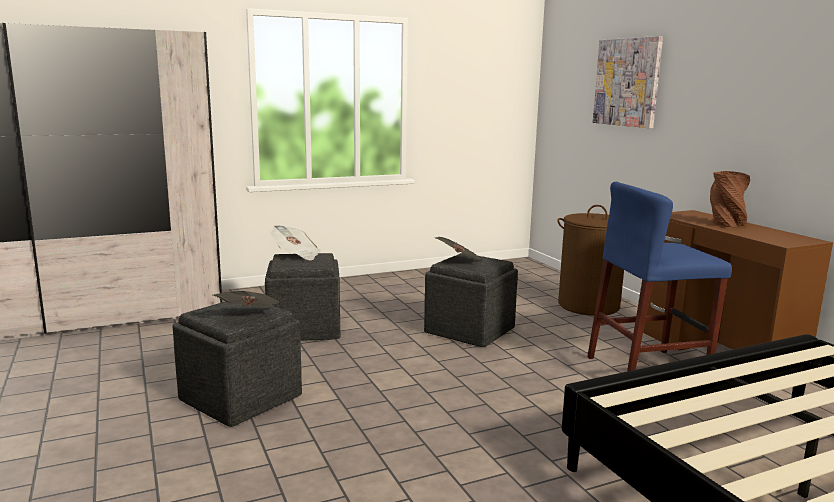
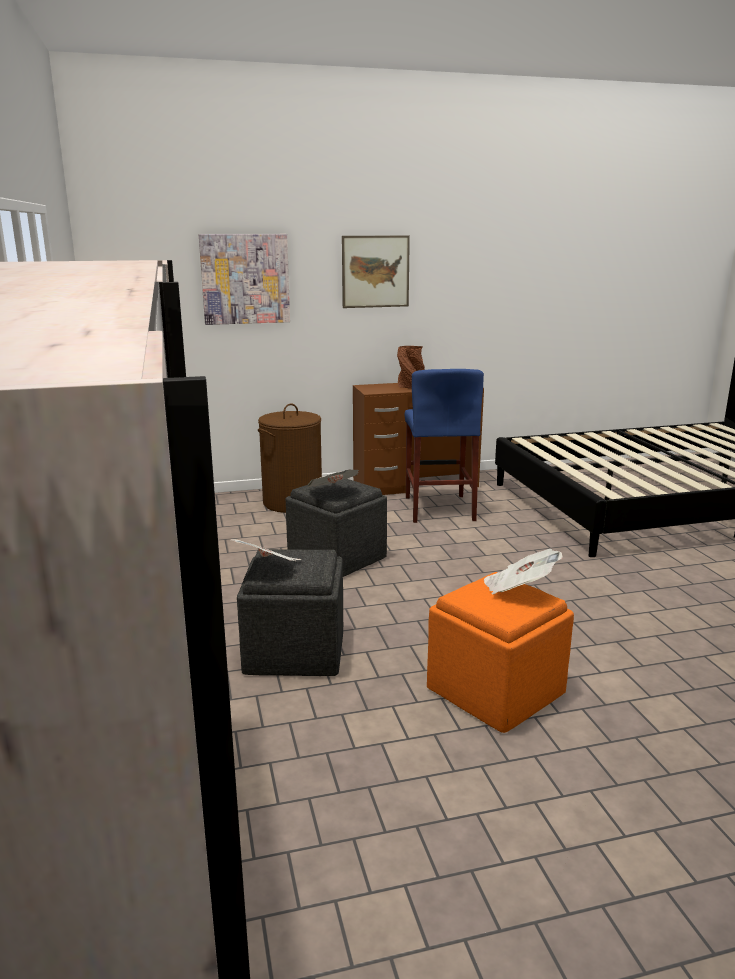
camera: 80 degrees left, 5 degrees up
(241, 397) = (494, 690): grey ottoman -> orange ottoman
(740, 77) = (375, 271): none -> picture

